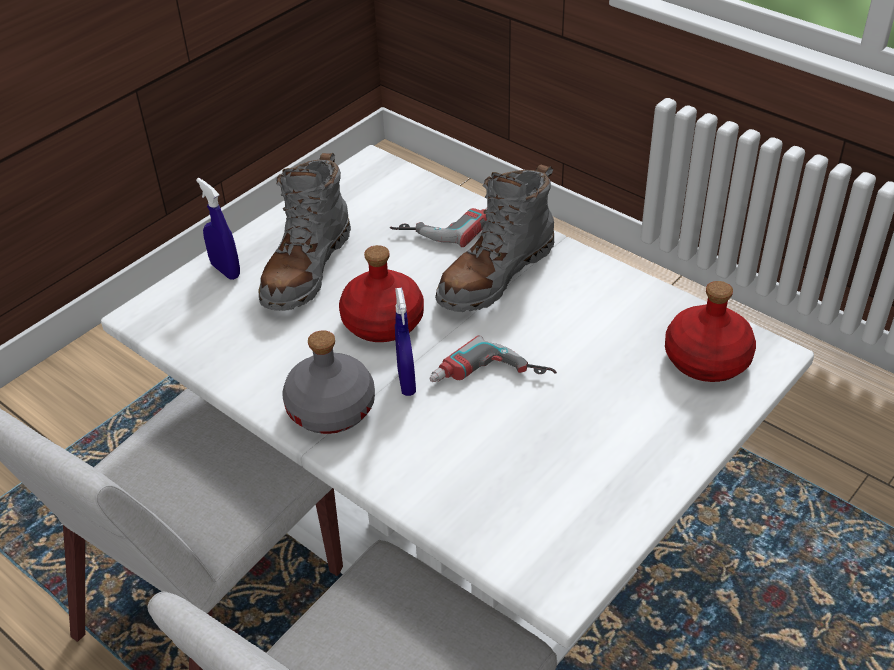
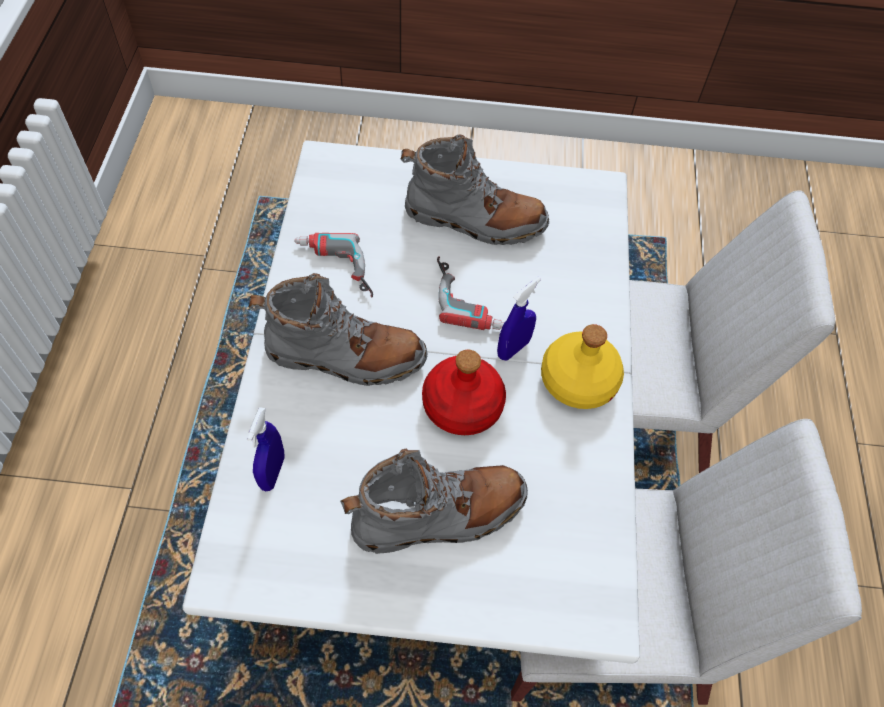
camera: 130 degrees left, 15 degrees up
(225, 270) = (494, 591): blue spray bottle -> blue spray bottle (272, 472)
(332, 408) = (577, 380): grey bottle -> yellow bottle
(445, 225) = (297, 436): power drill -> power drill (333, 270)
(592, 434) = (474, 220): none -> grey boot
(707, 359) = (353, 188): red bottle -> none

